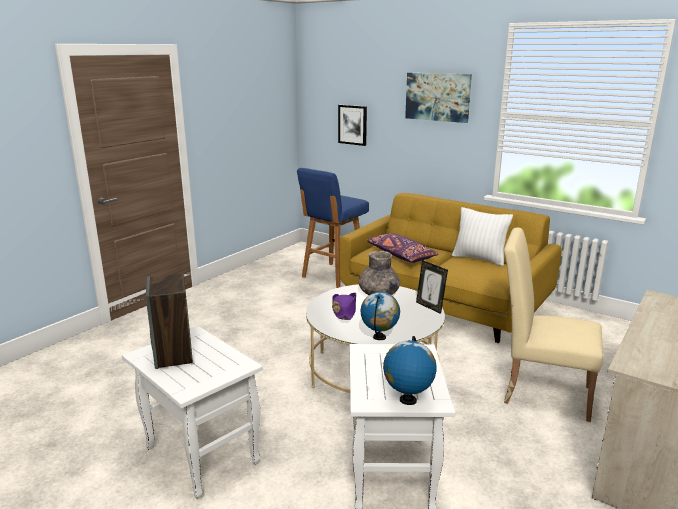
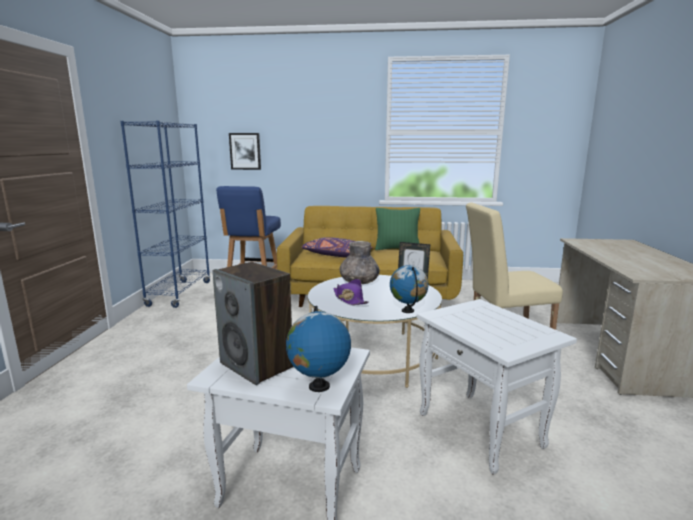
camera: 30 degrees left, 5 degrees down
(269, 263) = (179, 293): none -> blue bookcase
(407, 400) = (533, 340): globe -> globe (319, 387)
(437, 97) = (329, 120): picture -> none
(479, 259) = (397, 249): white pillow -> green pillow

